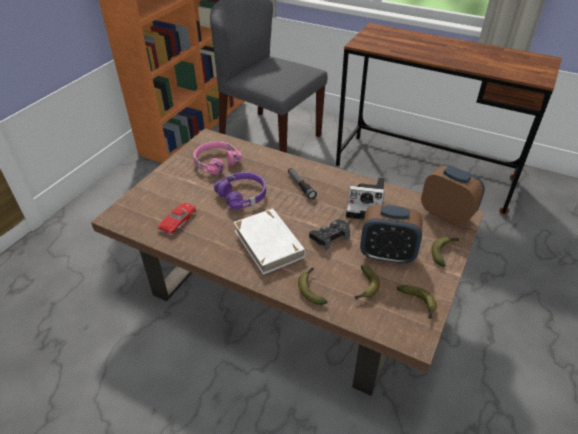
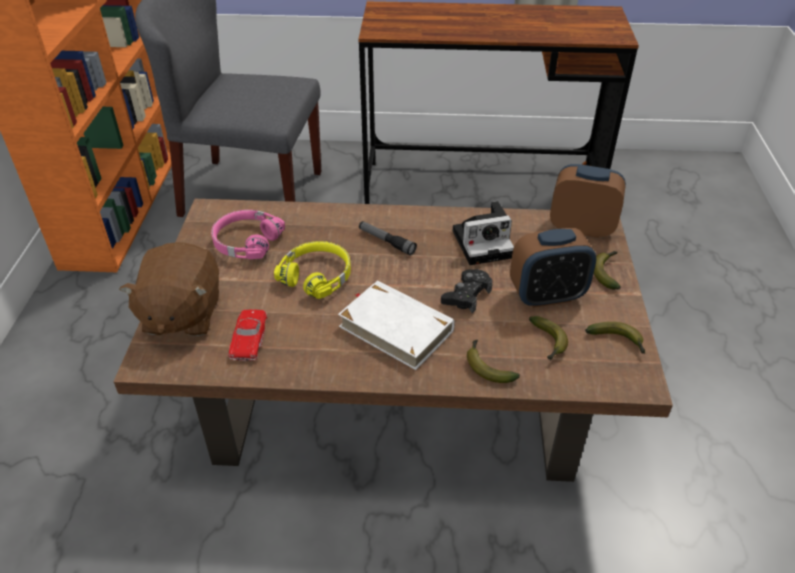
camera: 25 degrees left, 0 degrees up
(151, 195) = (182, 314): none -> brown plush toy
(243, 195) = (317, 276): purple headphones -> yellow headphones

